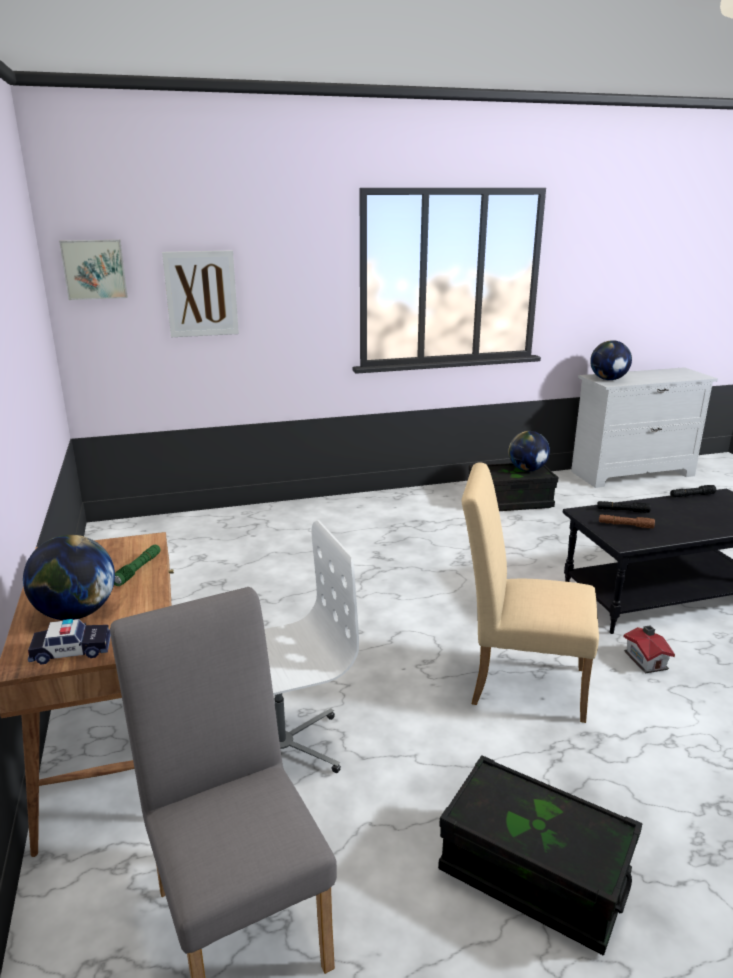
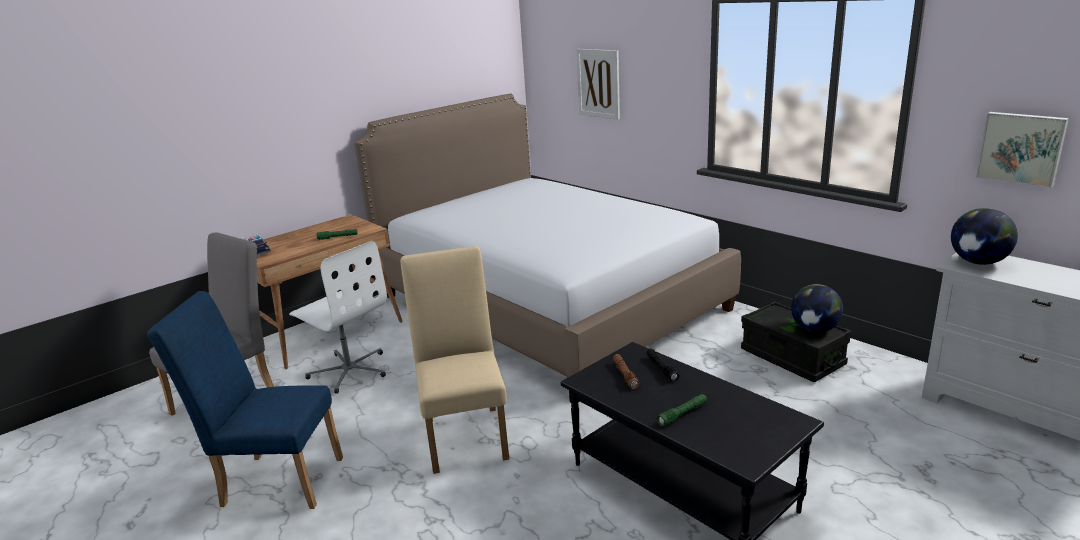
camera: 65 degrees right, 0 degrees up
(76, 613) = (289, 241): globe -> none
(94, 269) = (544, 58): picture -> picture (1021, 148)
(279, 562) = (548, 302): none -> bed
(533, 875) = (275, 480): black storage box -> blue chair
(646, 660) = (547, 491): toy house -> none
(692, 495) = (761, 401): black flashlight -> none
(701, 522) = (682, 414): none -> green flashlight

